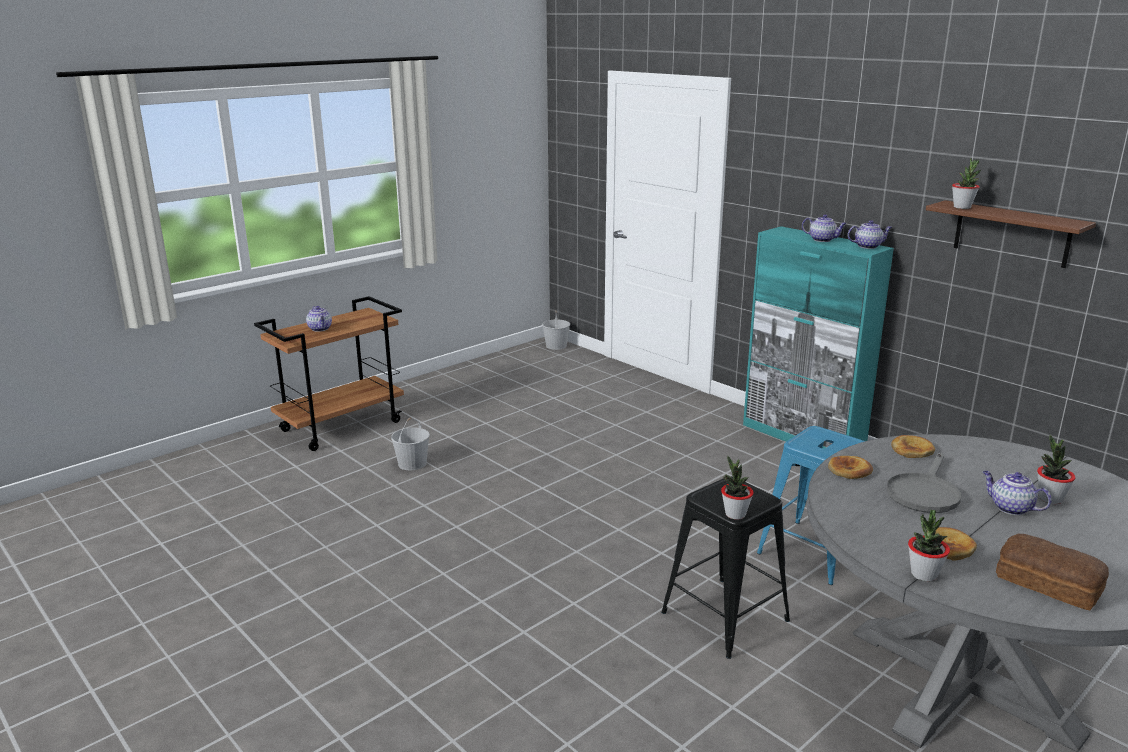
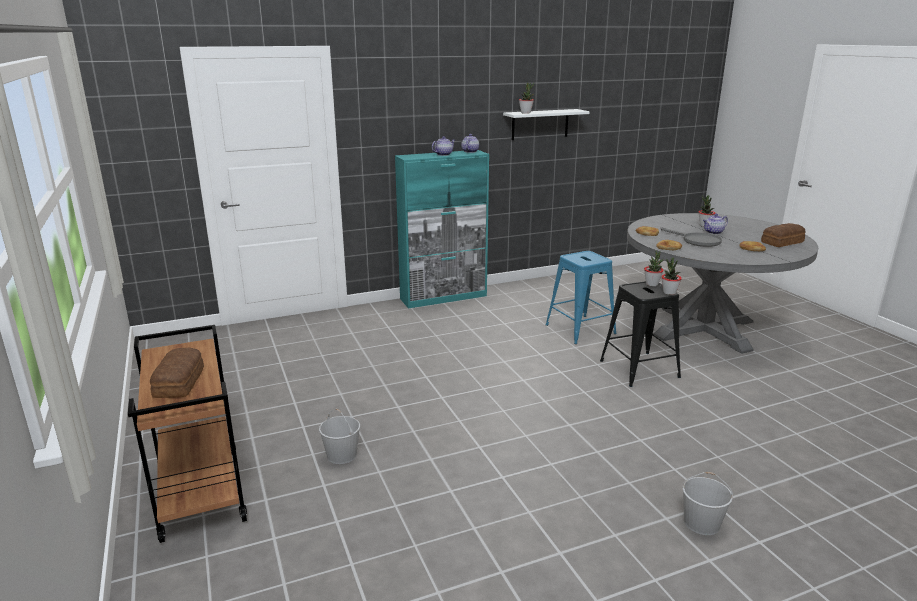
camera: 70 degrees left, 0 degrees up
(320, 329) = (181, 382): teapot -> bread
(556, 345) = (165, 340): white bucket -> white bucket (701, 523)
(923, 574) = (778, 257): potted plant -> potted plant (652, 284)
(1012, 234) = (540, 124): brown shelf -> white shelf

